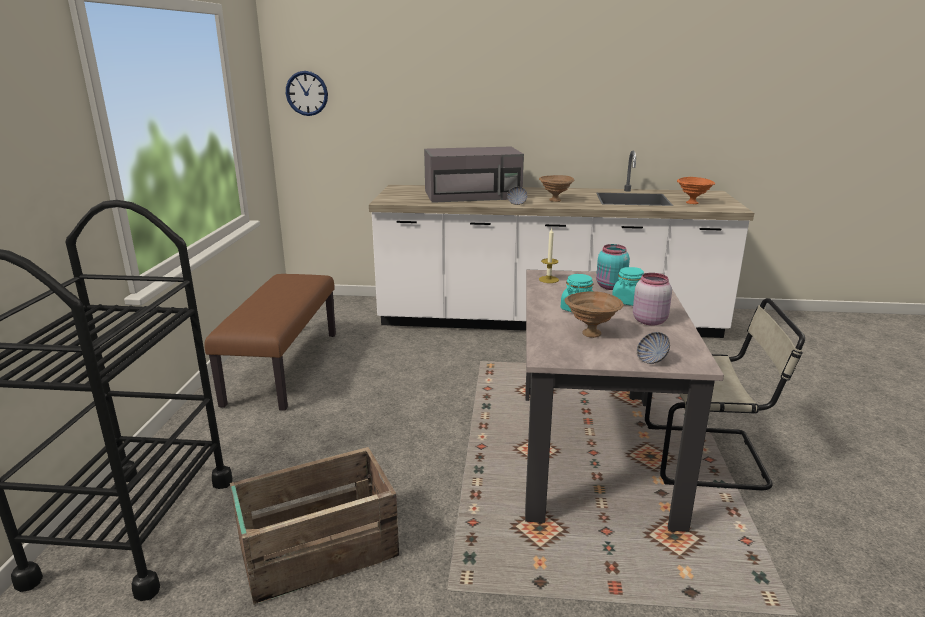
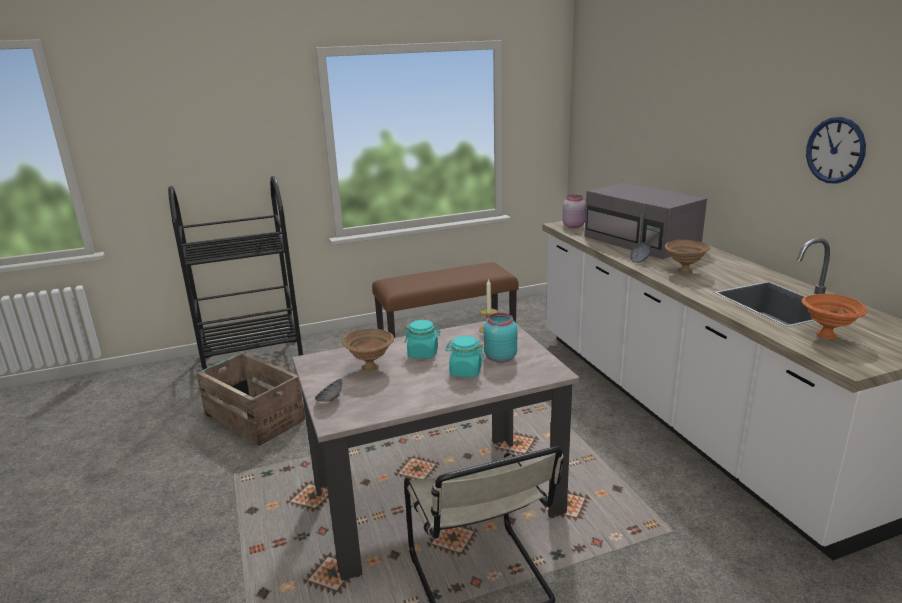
camera: 65 degrees right, 0 degrees up
(307, 93) = (588, 114): wall clock -> wall clock (835, 150)
(649, 320) = (422, 387): pink jar -> pink jar (574, 225)

